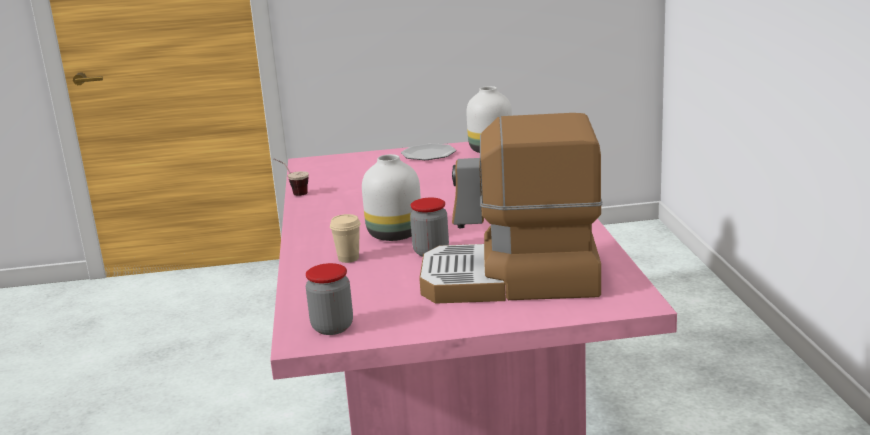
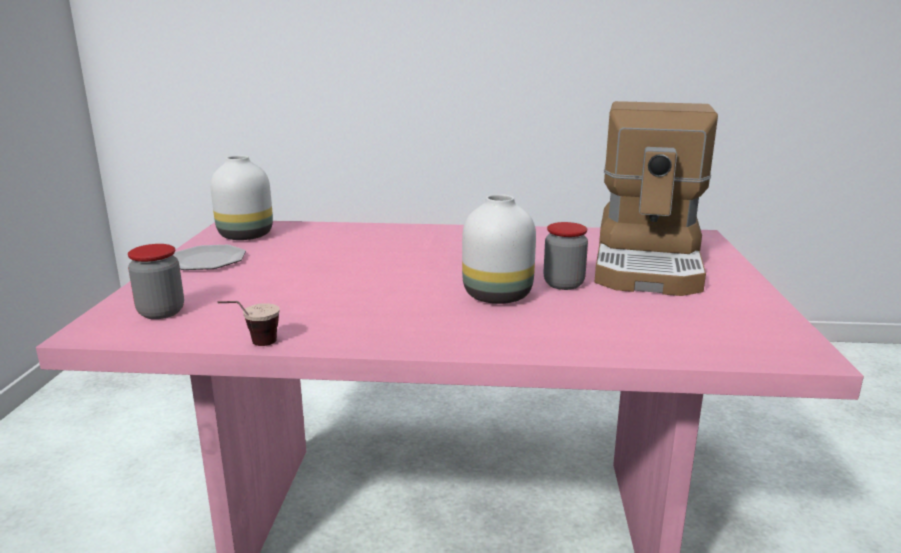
camera: 80 degrees left, 0 degrees up
(332, 327) = (769, 339): jar -> jar (161, 312)
(348, 258) = (564, 322): beige cup -> none

